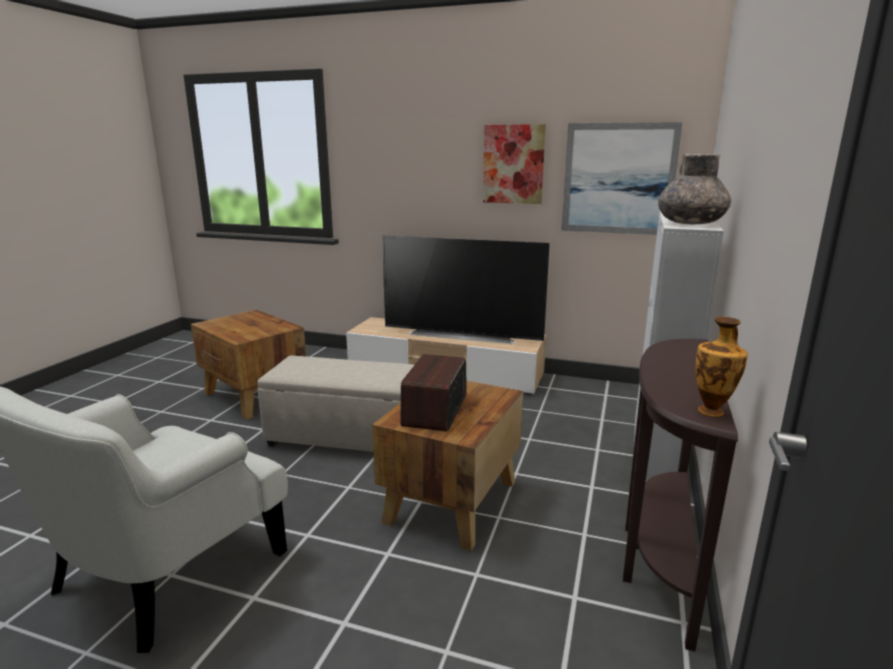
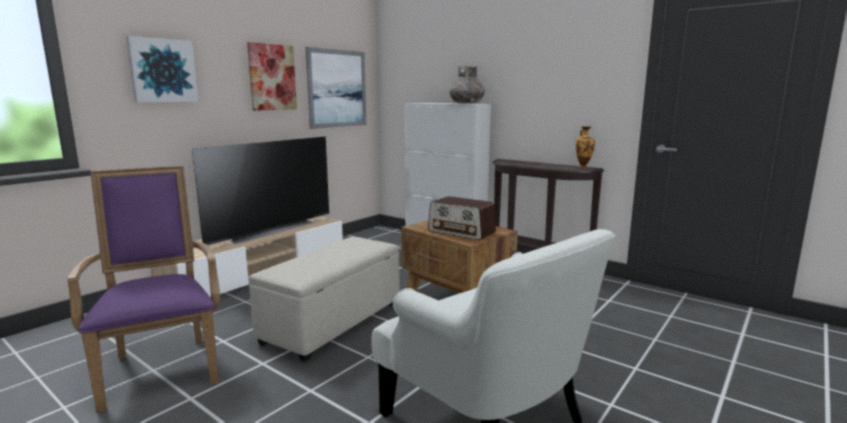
camera: 70 degrees left, 5 degrees down
(254, 396) = (161, 366): brown side table -> purple armchair
(397, 160) = (163, 70): none -> picture

